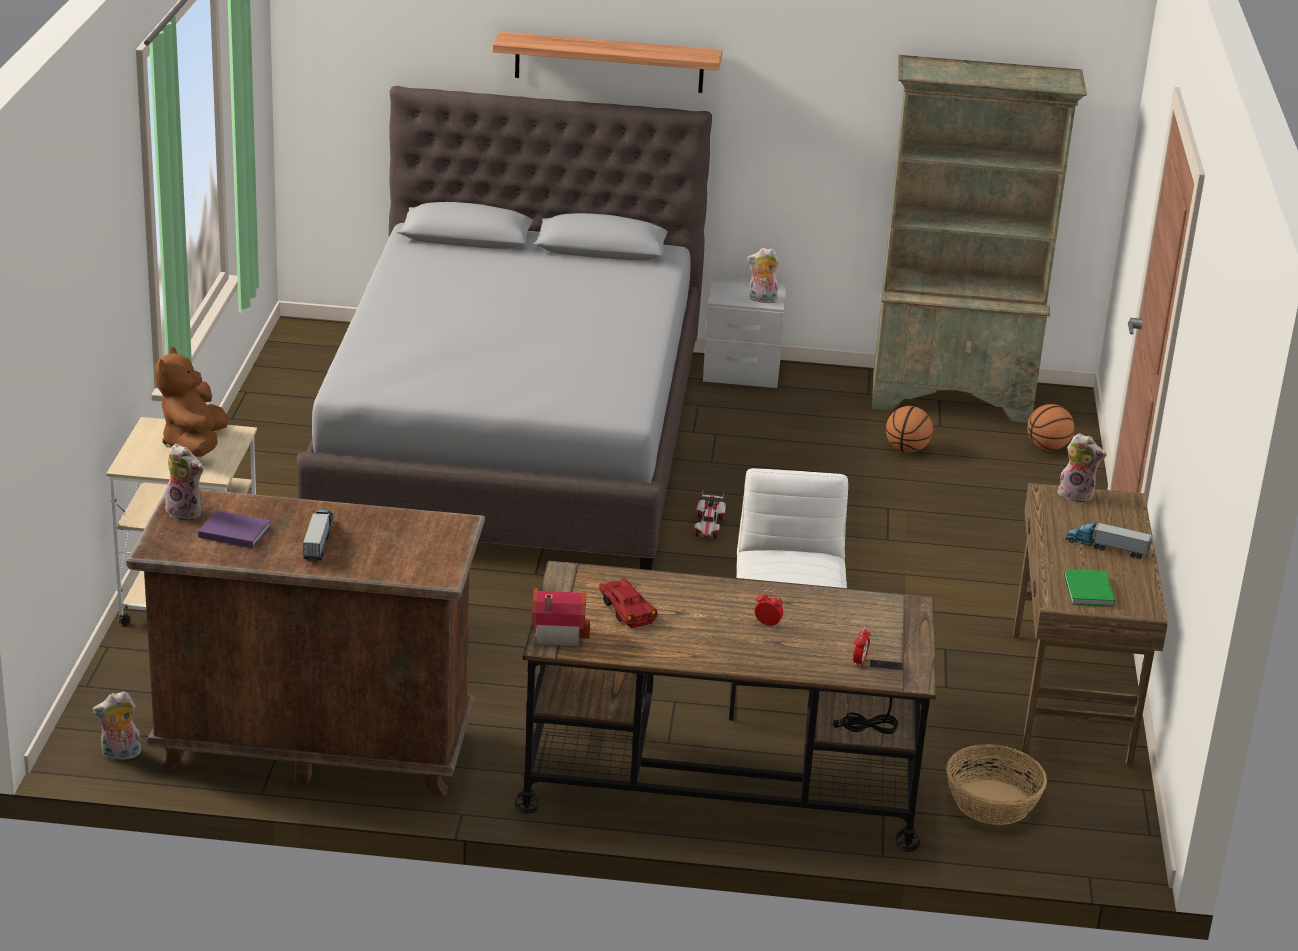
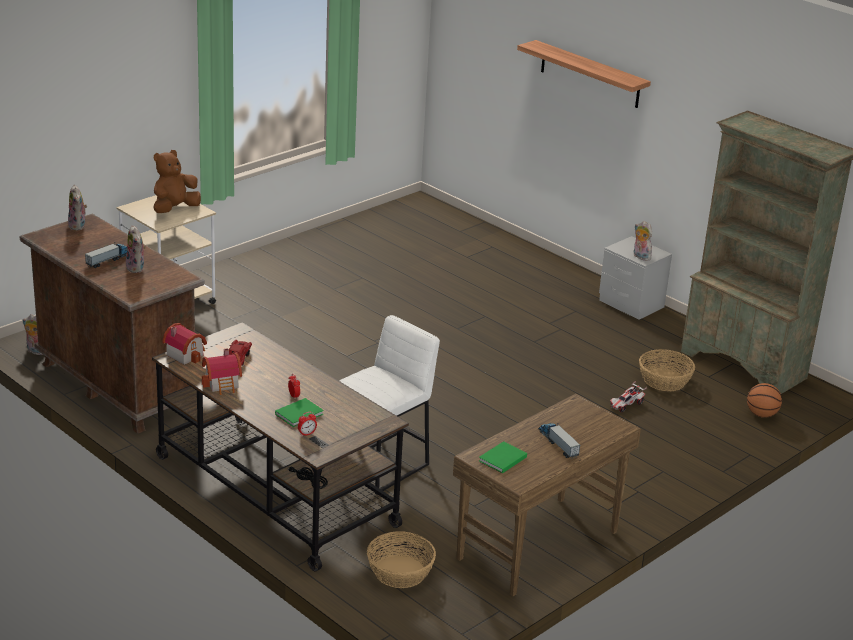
camera: 40 degrees right, 0 degrees up
(233, 531) = (82, 241): purple book -> none
(513, 442) = (441, 291): grey bed -> none
(667, 648) = (223, 384): none -> toy house
(709, 527) = (477, 372): toy car -> toy car (626, 405)
(812, 642) = (300, 414): none -> green book
(907, 450) = (665, 380): basketball -> basket
(1077, 495) = (593, 411): plush toy -> plush toy (137, 268)

